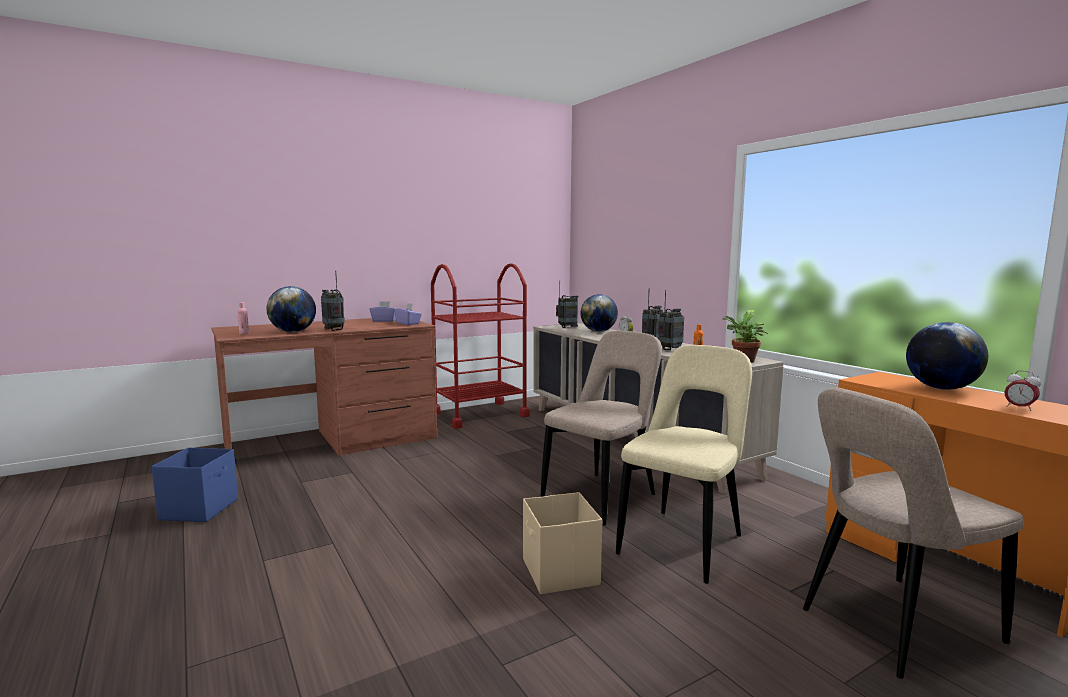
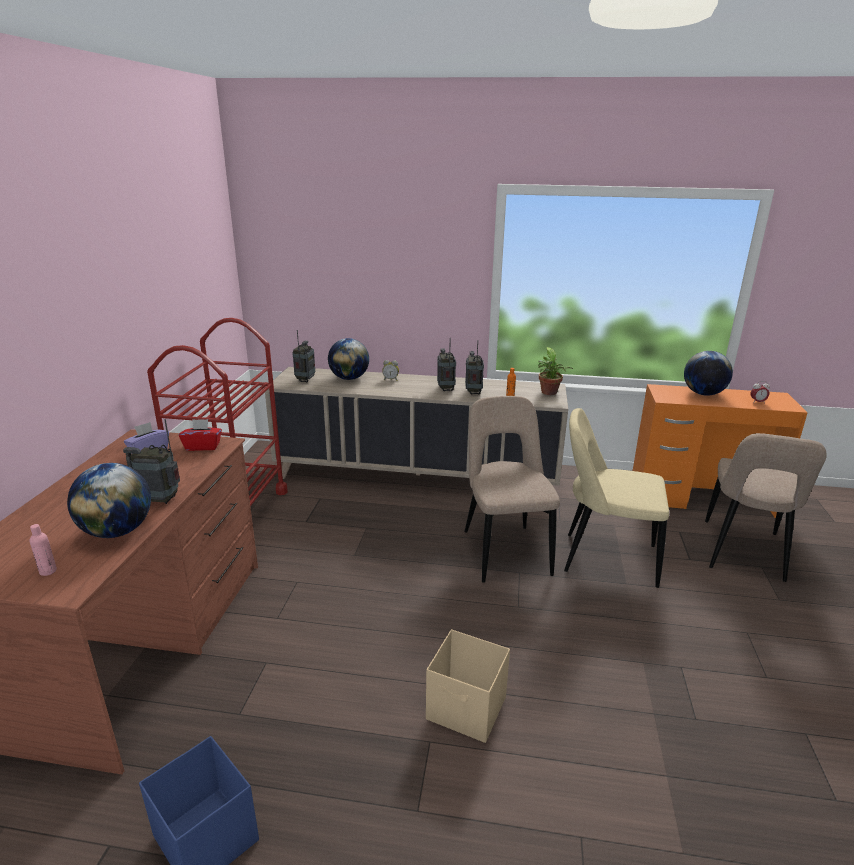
camera: 50 degrees left, 15 degrees up
(408, 323) = (203, 446): purple tissue box -> red tissue box
(560, 573) = (600, 632): beige storage box -> beige storage box (467, 709)
(684, 542) = (604, 558): beige chair -> beige chair turned 60 degrees counterclockwise

